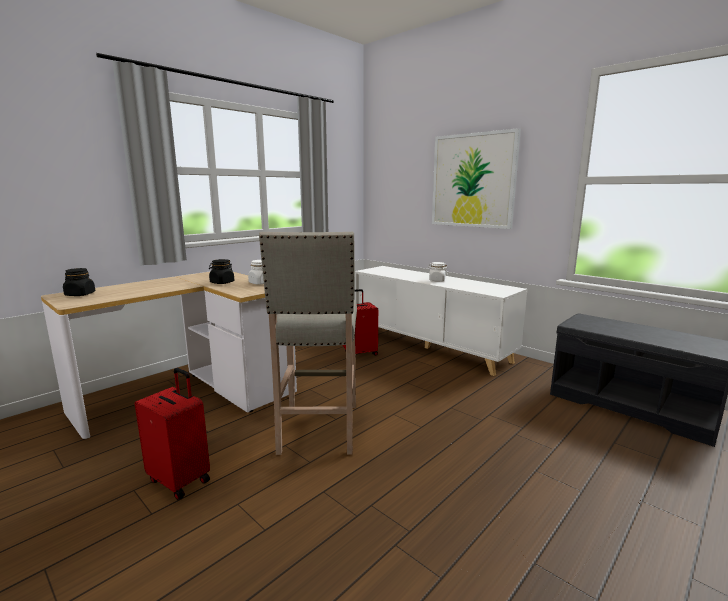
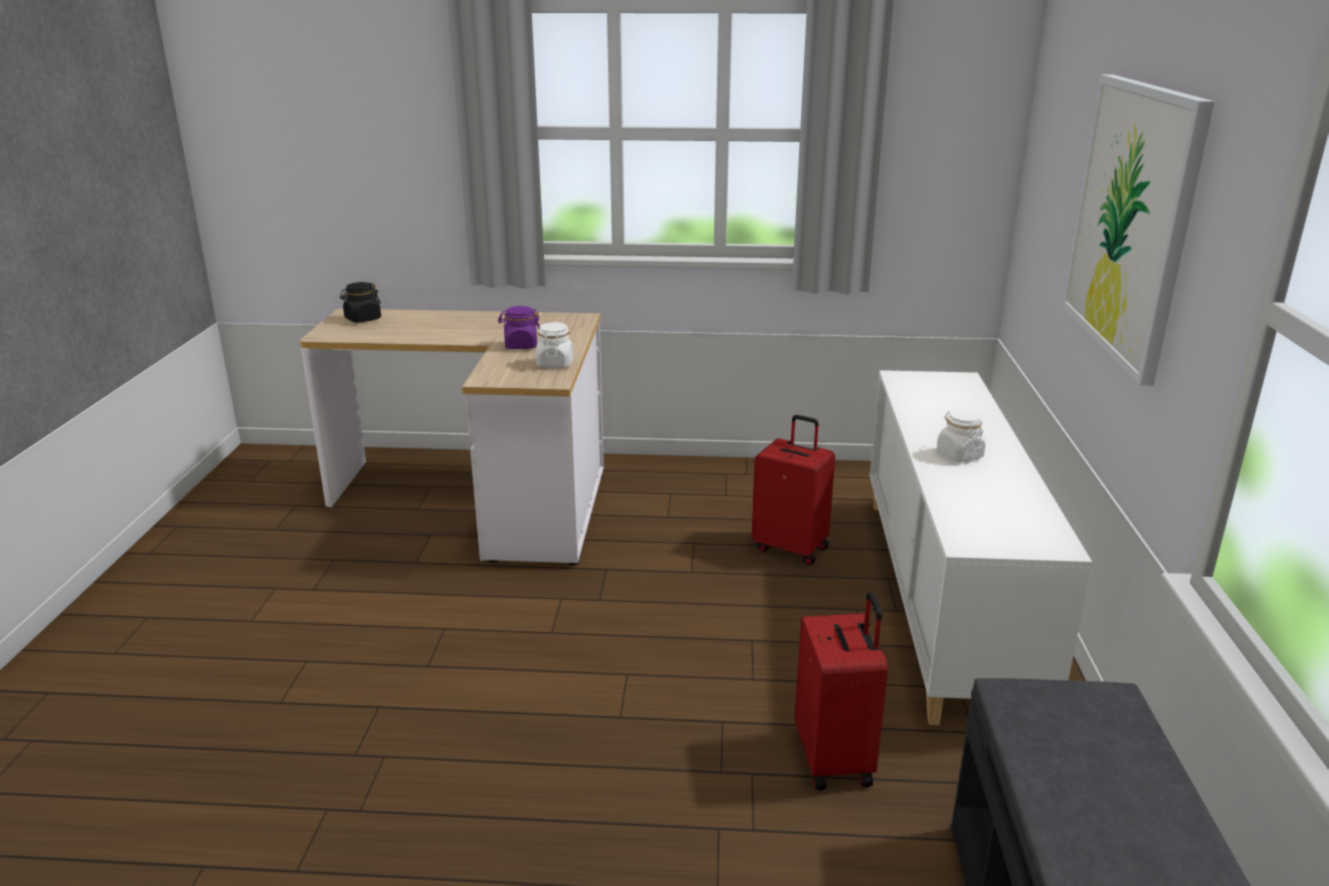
camera: 50 degrees right, 10 degrees up
(181, 480) = (314, 603): red suitcase -> red suitcase (836, 759)
(222, 282) = (521, 346): black jar -> purple jar
(318, 429) = (508, 632): beige stool -> none

